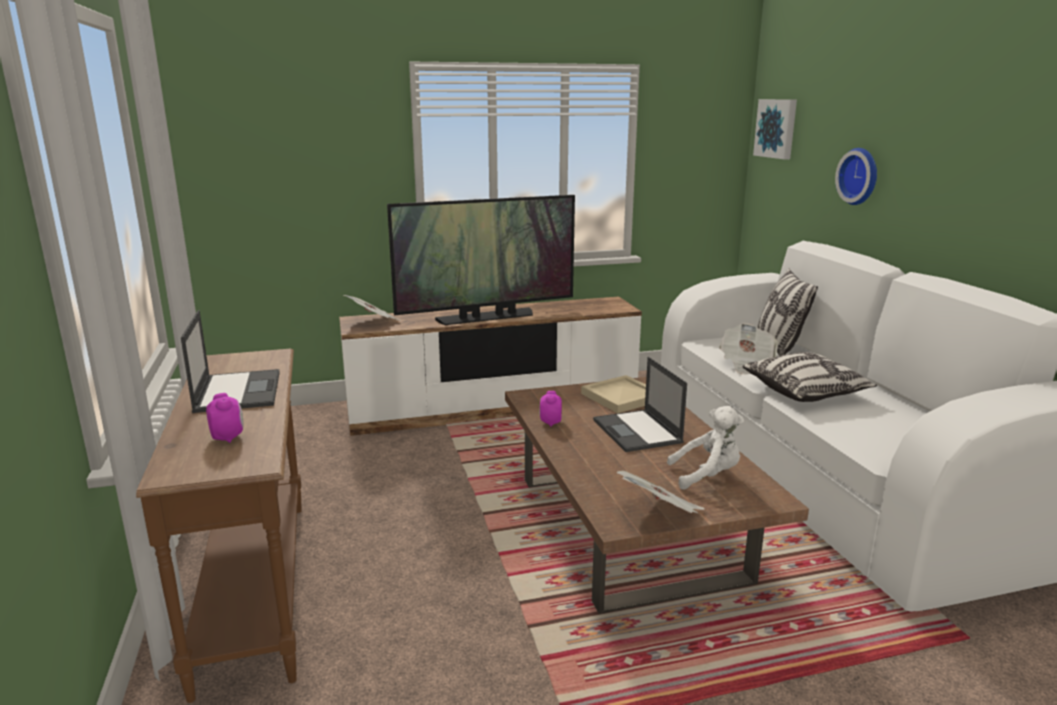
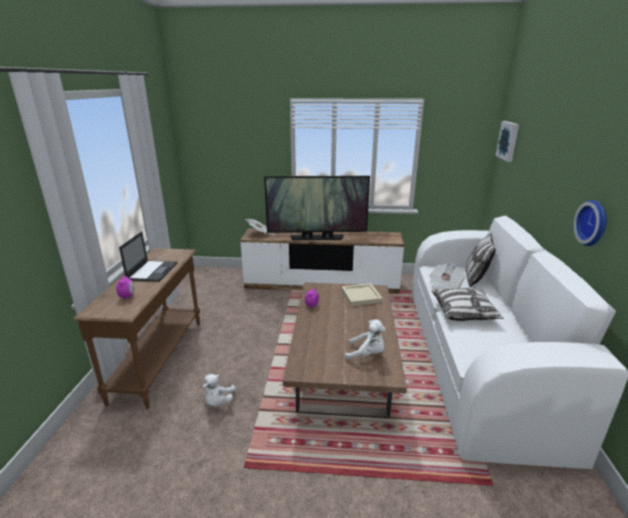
camera: 20 degrees right, 5 degrees up
(439, 633) = (218, 402): none -> white plush toy
(637, 431) = (352, 319): laptop -> none
(661, 513) = (323, 371): newspaper -> none
(860, 176) = (539, 181): wall clock -> wall clock (594, 223)

